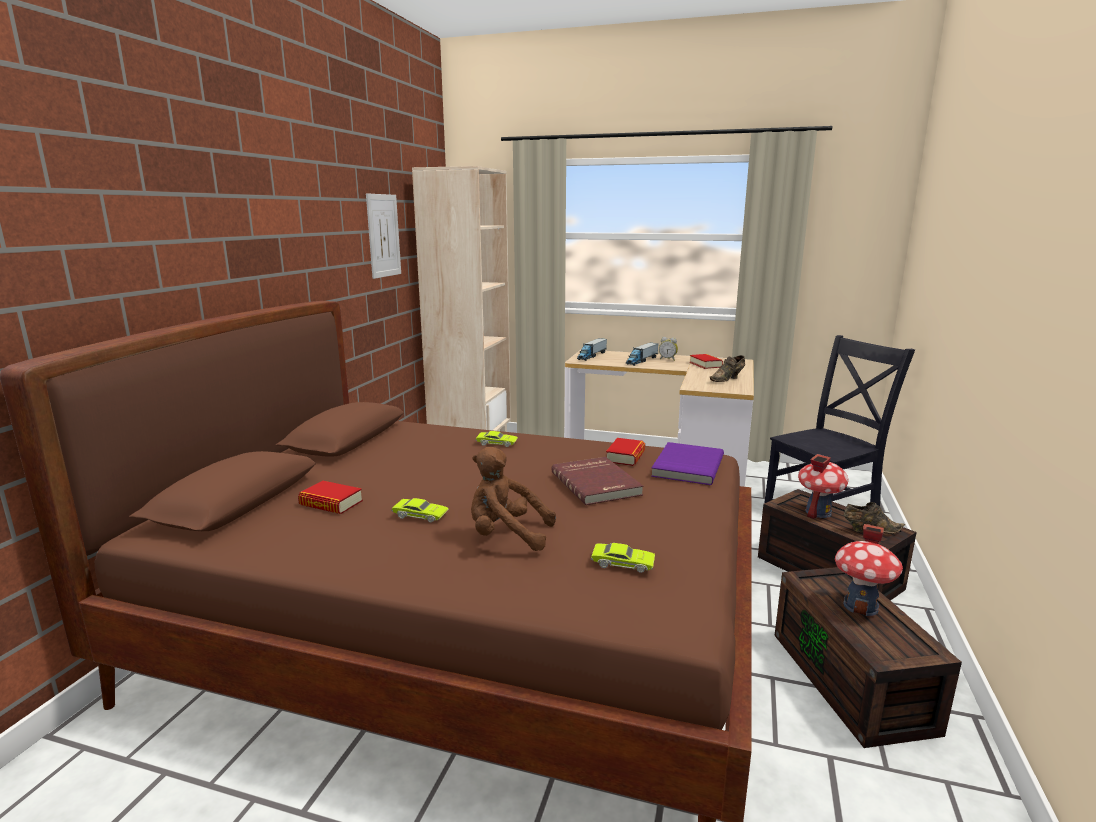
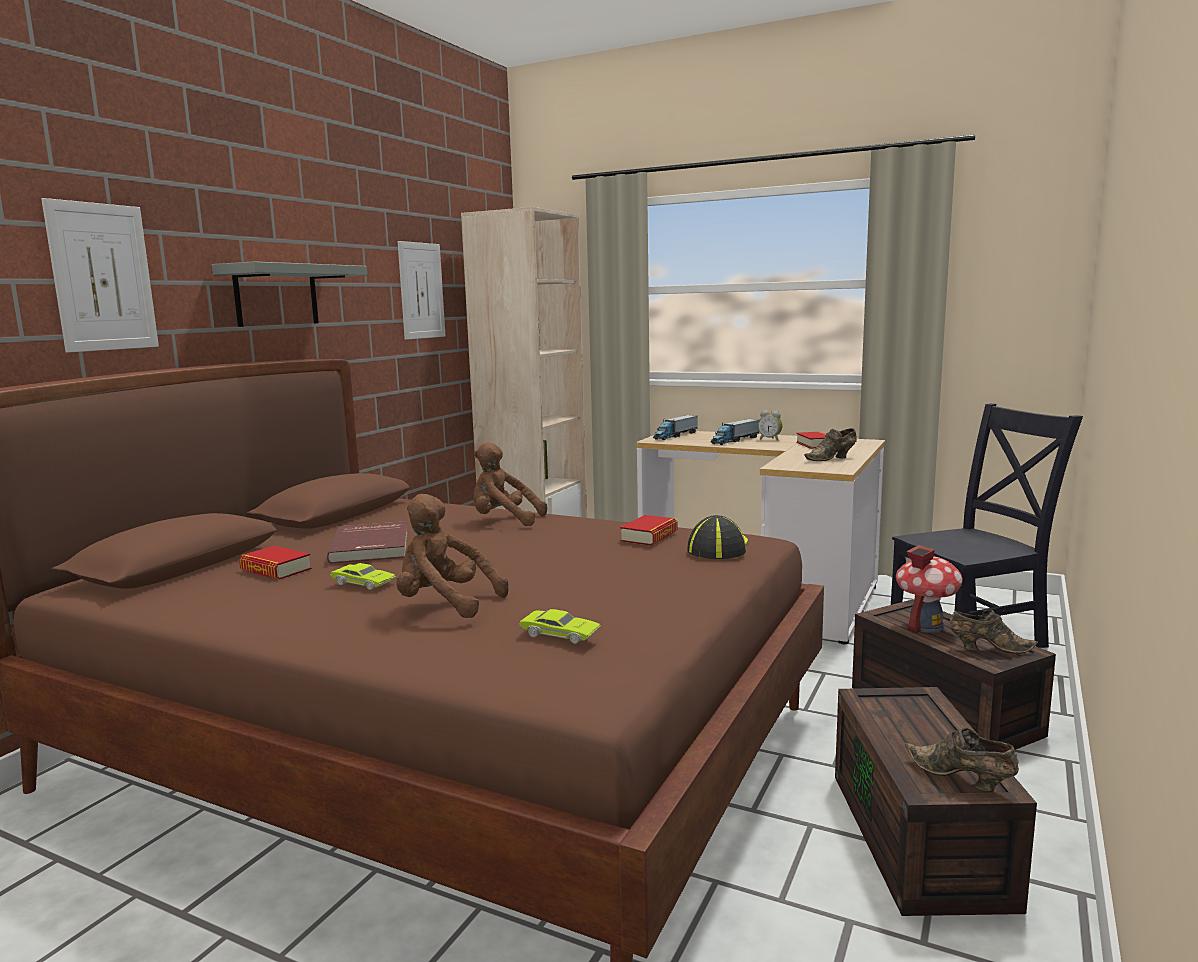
camera: 10 degrees right, 5 degrees down
(139, 239) = (103, 277): none -> picture
(278, 247) = (276, 295): none -> grey shelf
(496, 443) = (504, 521): green toy car -> brown plush toy
(597, 483) = (593, 561): red book -> red book (372, 546)
(686, 466) = (718, 547): purple book -> cap
(860, 606) = (926, 732): toy house -> none
(903, 646) = (961, 779): none -> brown shoe

